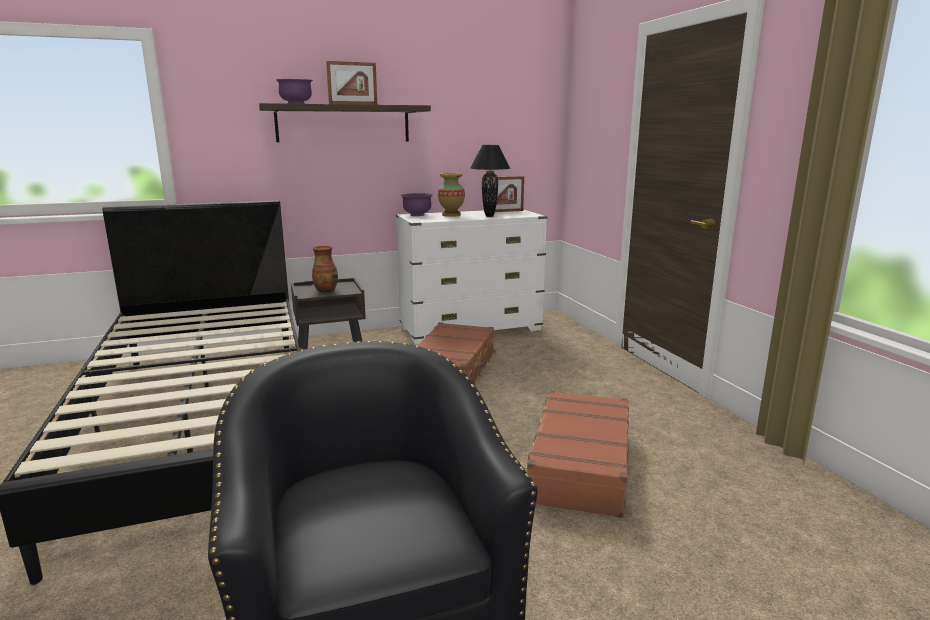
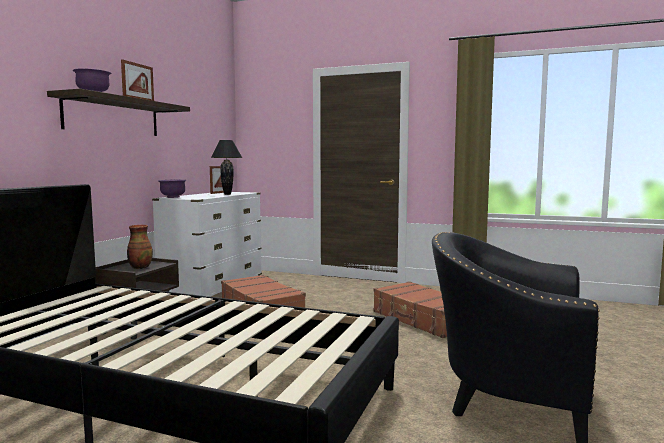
camera: 50 degrees left, 10 degrees down
(451, 215) = (198, 195): vase -> none

